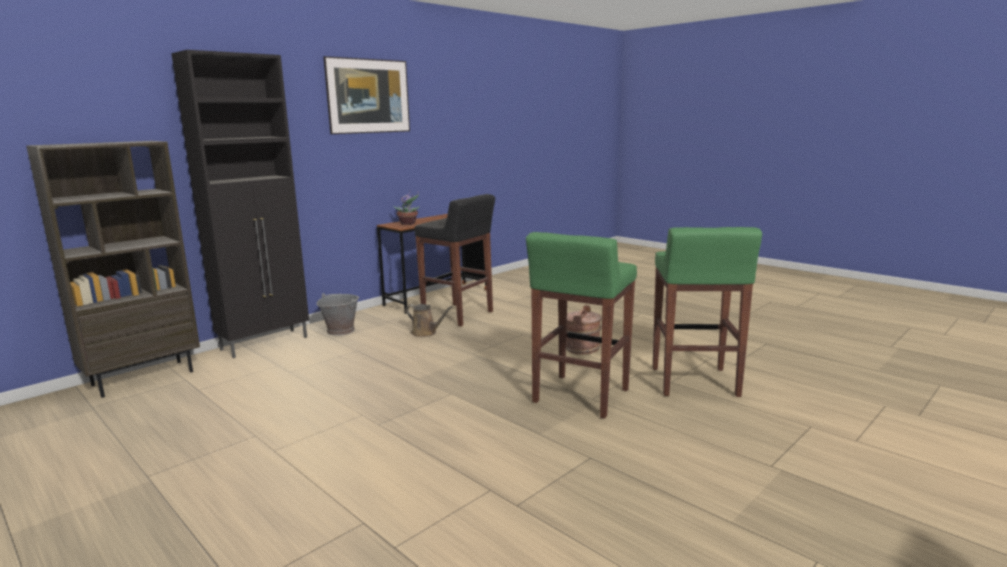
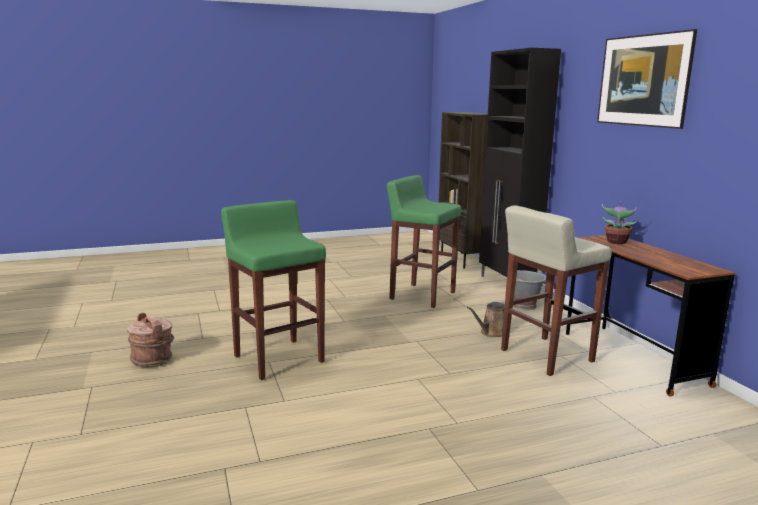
camera: 115 degrees right, 0 degrees up
(458, 315) = (545, 356): black stool -> beige stool
(581, 348) = (377, 391): brown bucket -> brown bucket (153, 360)
(694, 383) = (225, 418): green stool -> green stool (421, 295)

